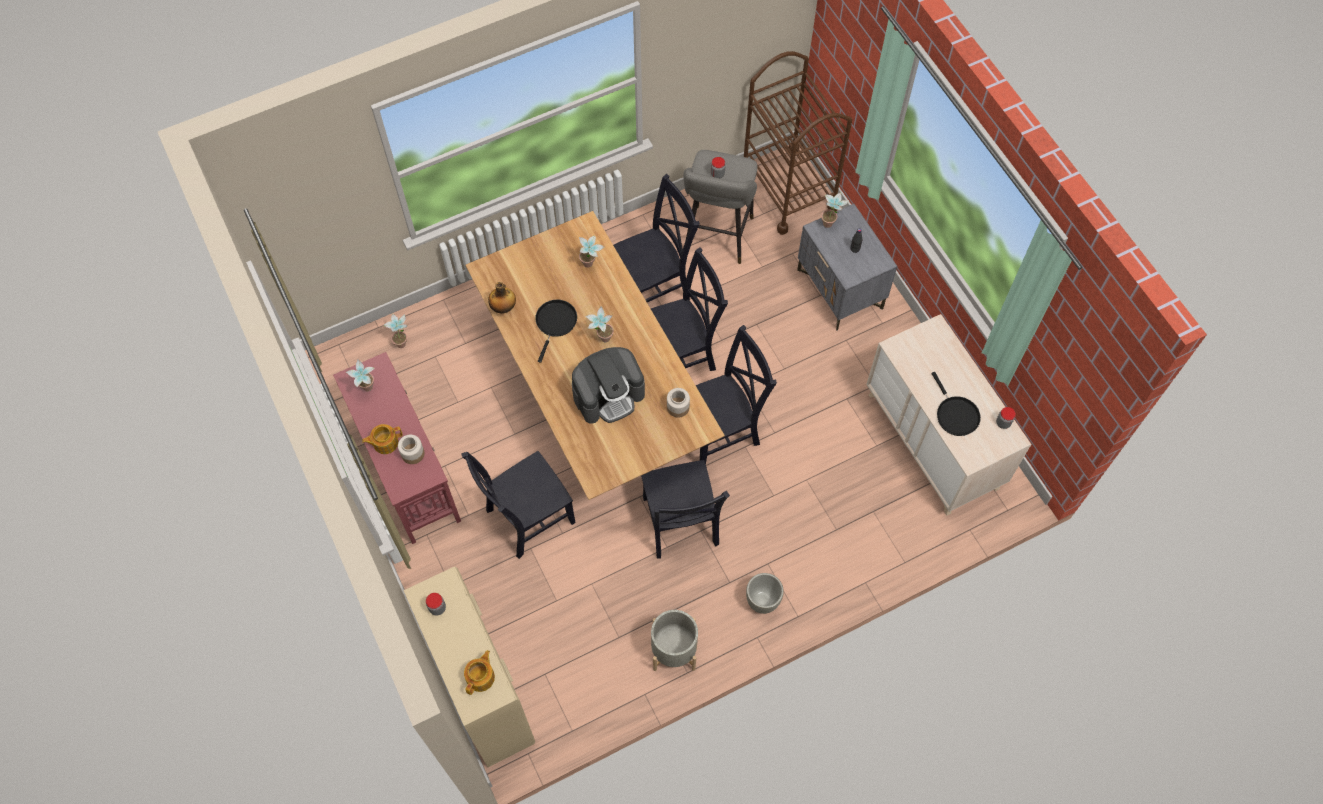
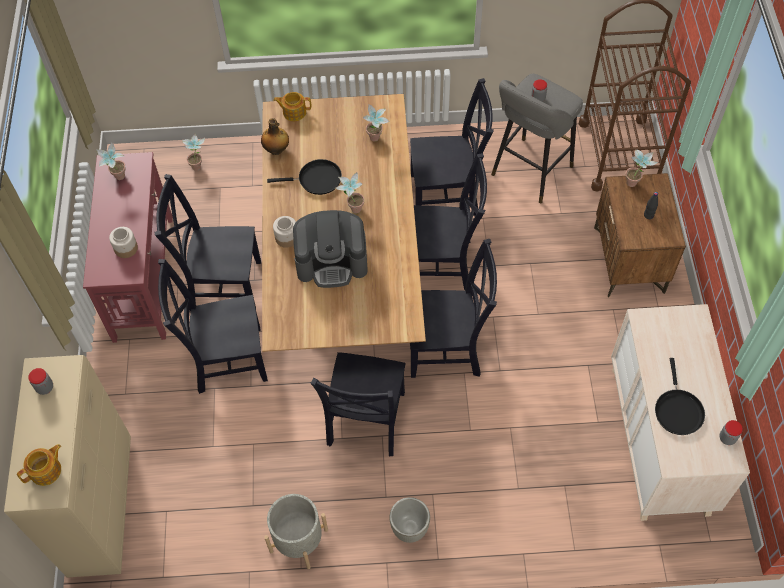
camera: 25 degrees right, 5 degrees down
(385, 443) = (107, 230): teapot -> teapot (294, 112)
(486, 450) = (221, 284): none -> black chair
(555, 323) = (316, 179): black frying pan -> black frying pan turned 45 degrees clockwise
(678, 407) = (392, 297): jar -> jar (286, 238)
(840, 289) = (629, 260): grey nightstand -> brown nightstand

